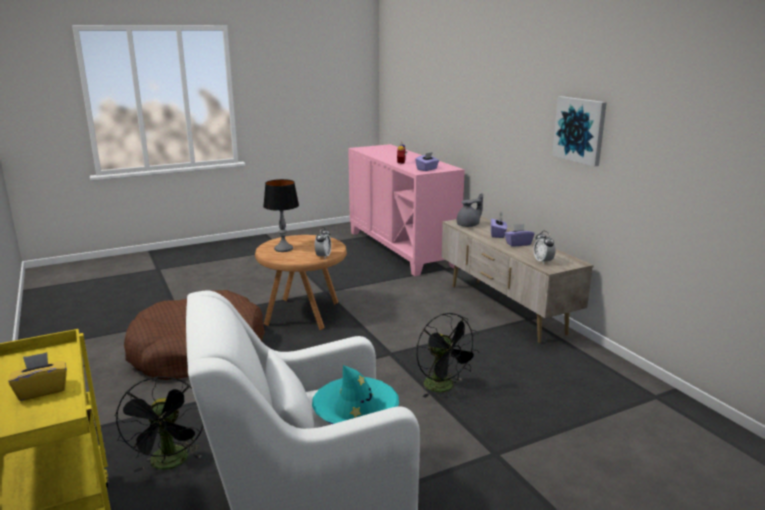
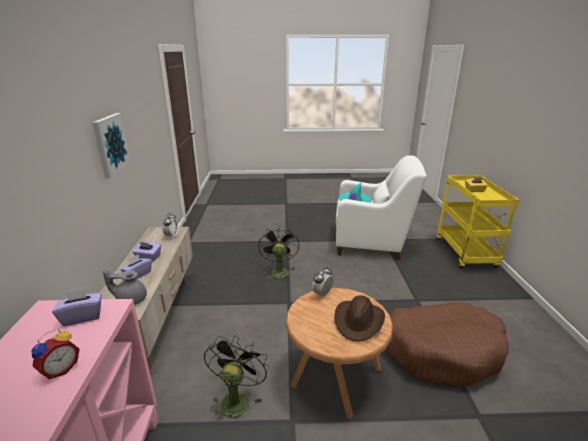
camera: 155 degrees left, 5 degrees up
(170, 464) = (433, 269): black fan -> black fan (236, 399)
(283, 249) = (359, 321): table lamp -> brown hat

